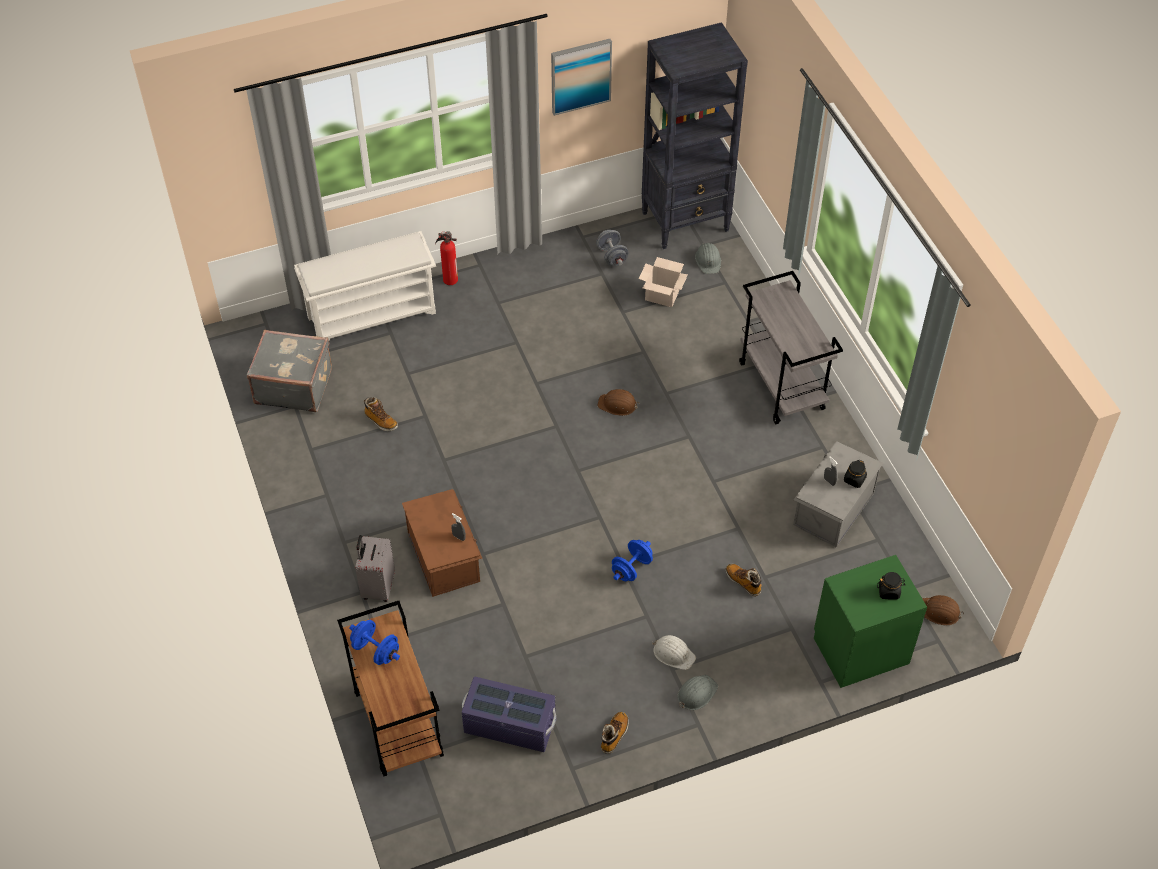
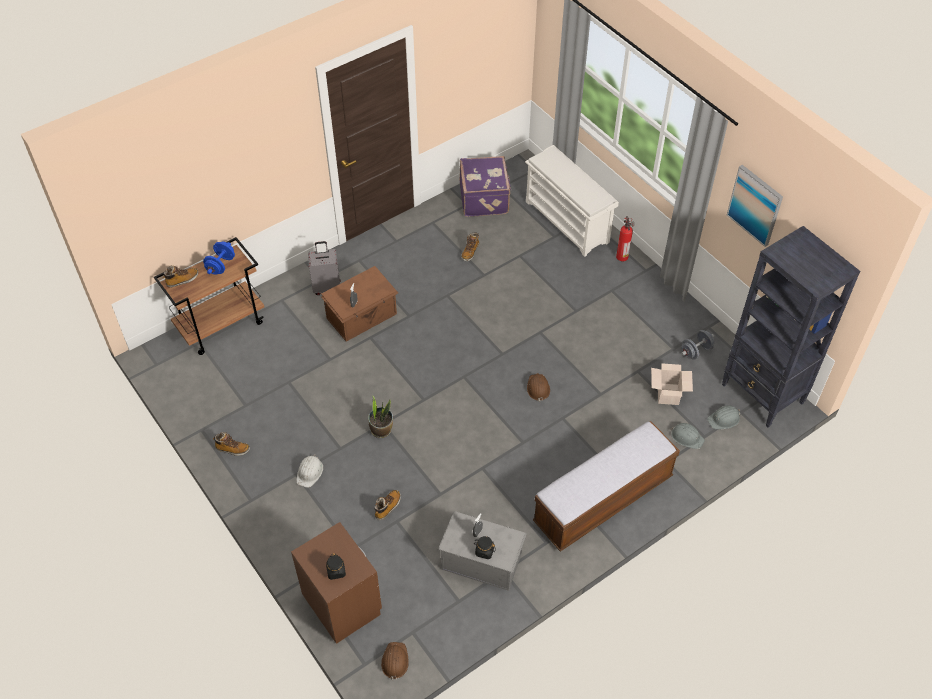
camera: 75 degrees right, 0 degrees up
(293, 385) = (485, 198): grey suitcase -> purple suitcase
(386, 701) = (182, 280): none -> boot
(509, 725) = (230, 386): purple storage box -> none
(631, 568) = (381, 430): blue dumbbell -> potted plant
(696, 693) = (277, 494): grey hard hat -> grey hard hat (686, 437)
(782, 386) = (602, 500): grey cart -> bench
(860, 649) = (342, 603): green nightstand -> brown nightstand

